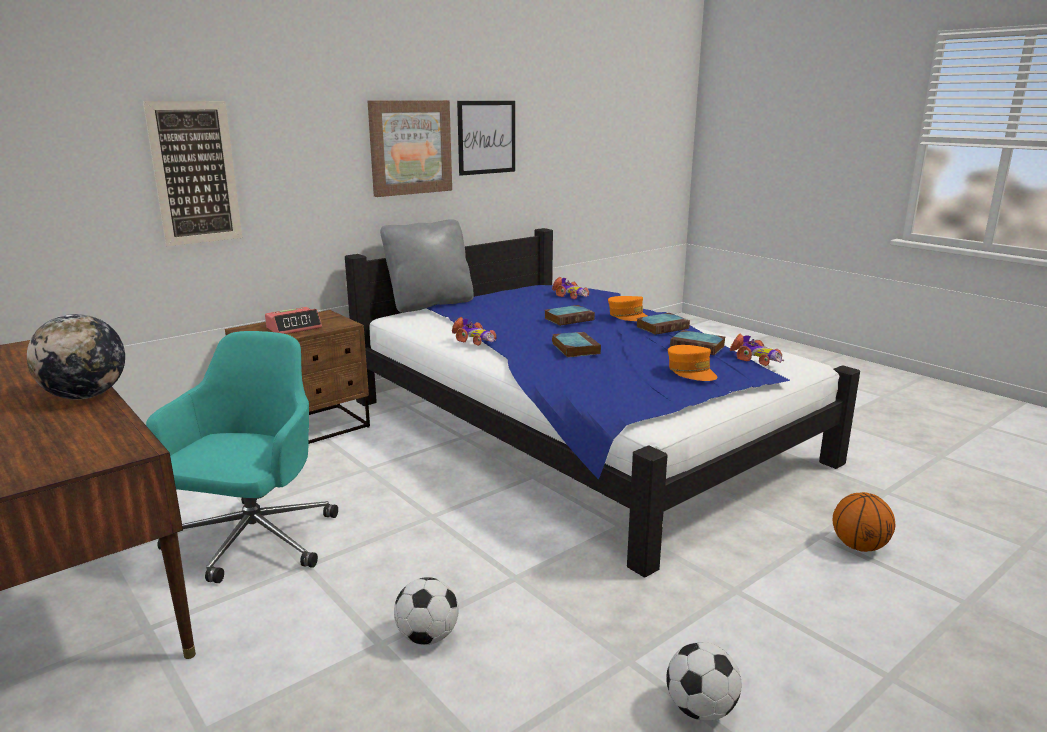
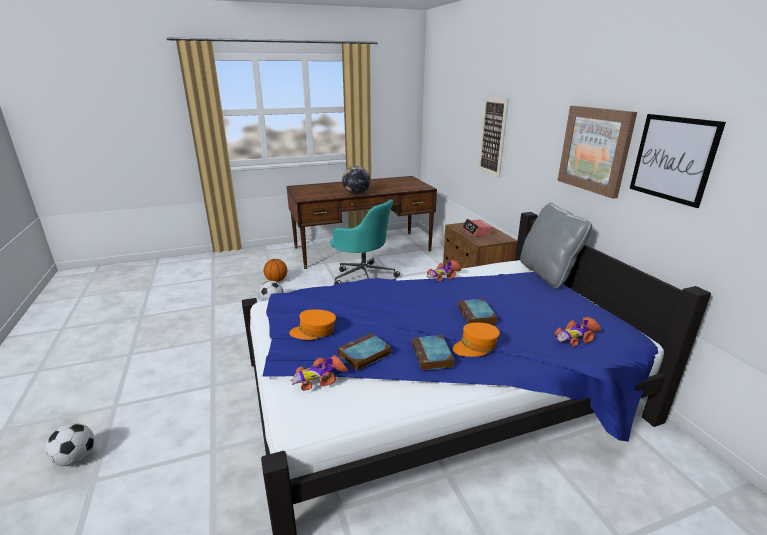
camera: 110 degrees right, 5 degrees up
(574, 348) = (396, 301): book -> none
(700, 709) = (173, 347): football -> football (76, 458)
(859, 546) = (183, 464): basketball -> basketball (276, 280)

